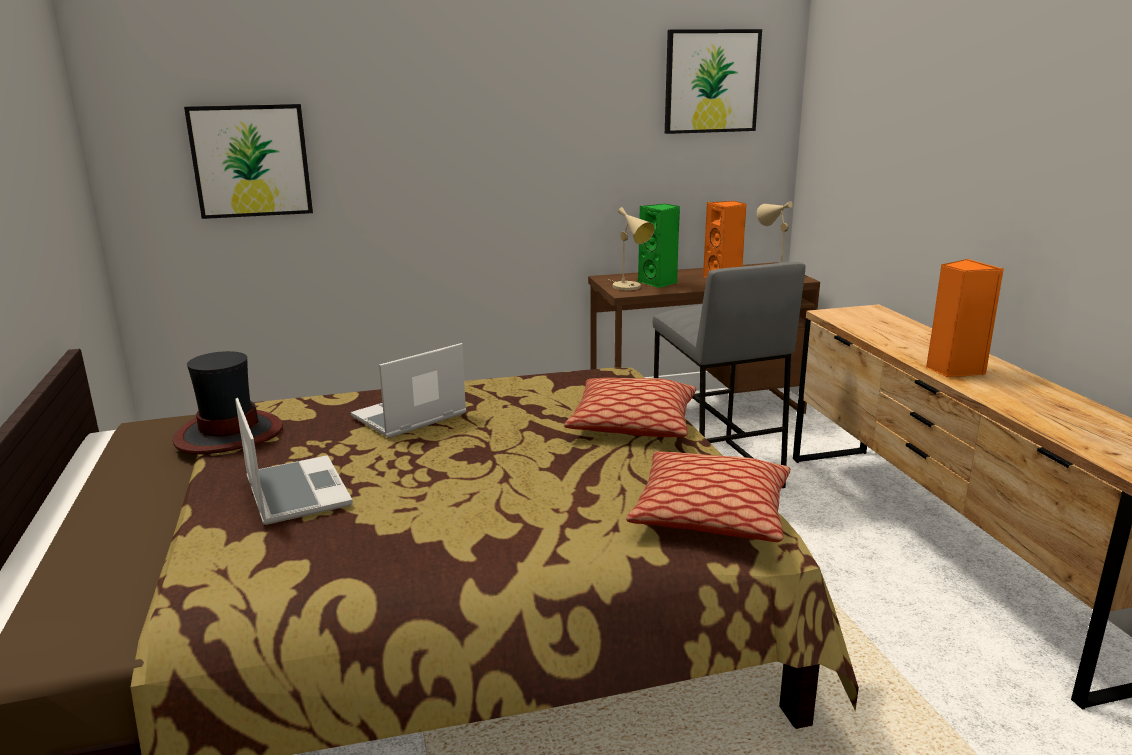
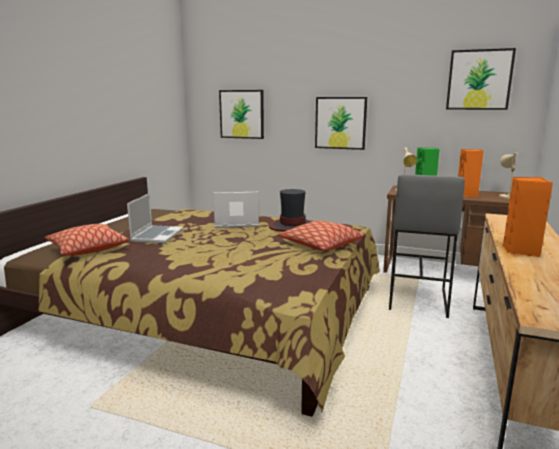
camera: 35 degrees right, 5 degrees down
(228, 434) = (169, 215): hat -> hat (292, 226)
(480, 167) = (340, 123): none -> picture
(710, 514) = (289, 282): pillow -> pillow (87, 248)

